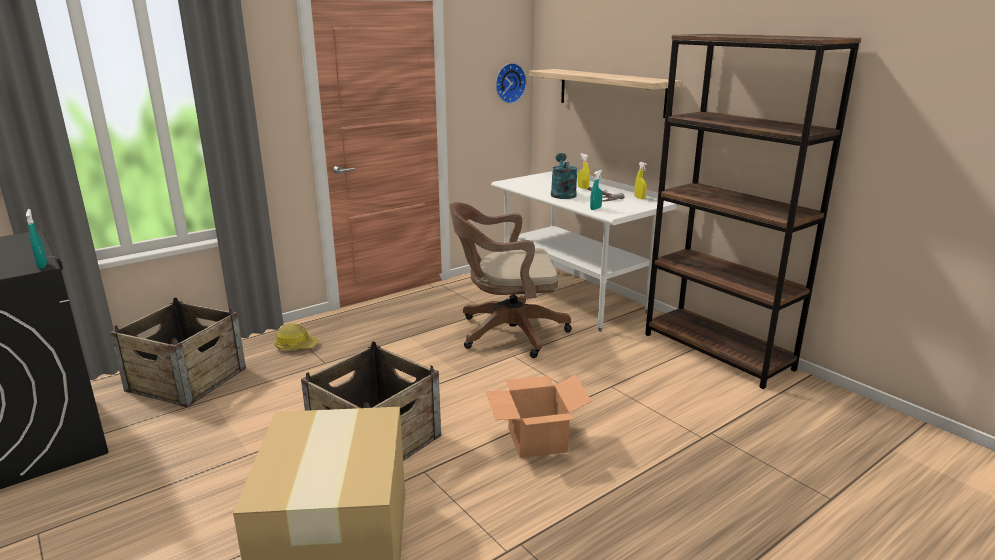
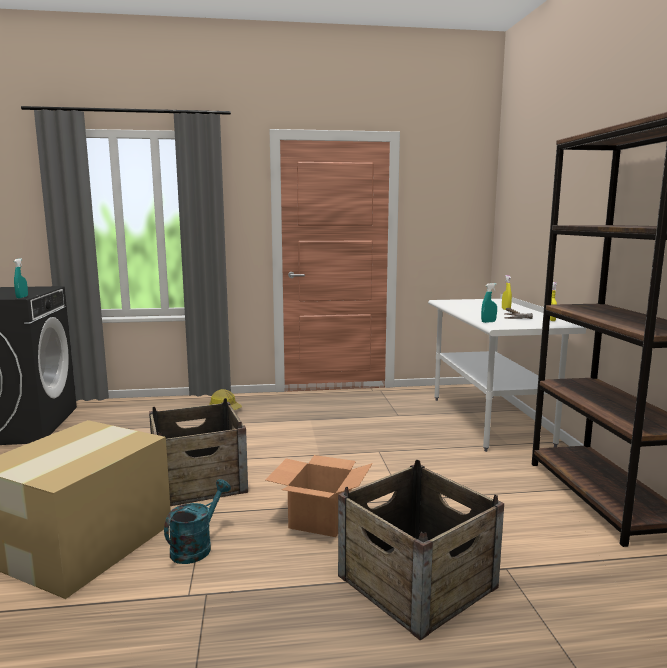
camera: 30 degrees right, 10 degrees down
(186, 379) = (136, 413): crate -> crate (417, 581)
(506, 333) = (393, 433): brown office chair -> none
(509, 83) = (466, 215): wall clock -> none
(562, 194) = (477, 311): turquoise watering can -> turquoise watering can (196, 546)
(611, 92) = (543, 216): shelf -> none

